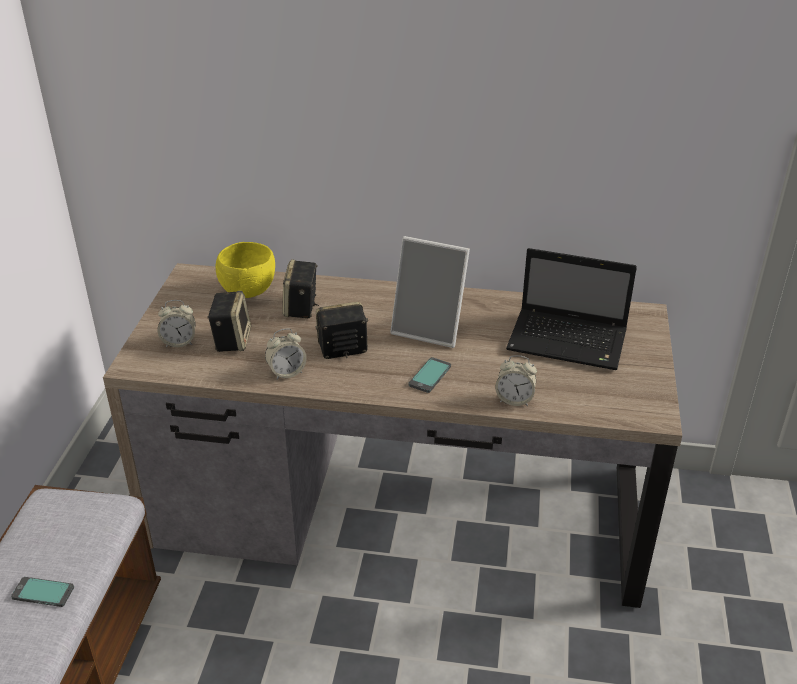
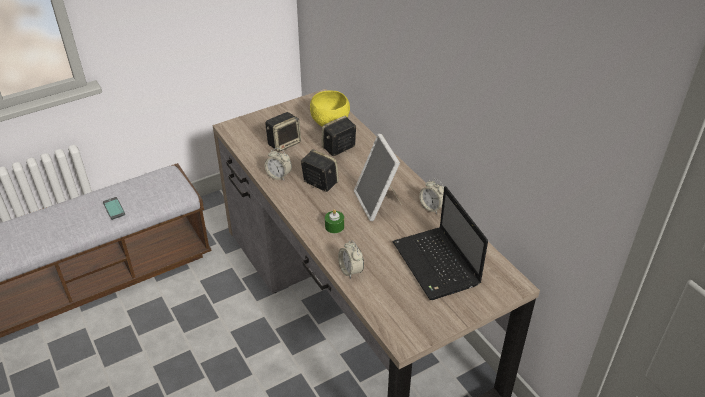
camera: 50 degrees right, 5 degrees up
(179, 342) = (263, 129): alarm clock -> alarm clock (432, 207)
(430, 376) = (334, 226): phone -> green candle

